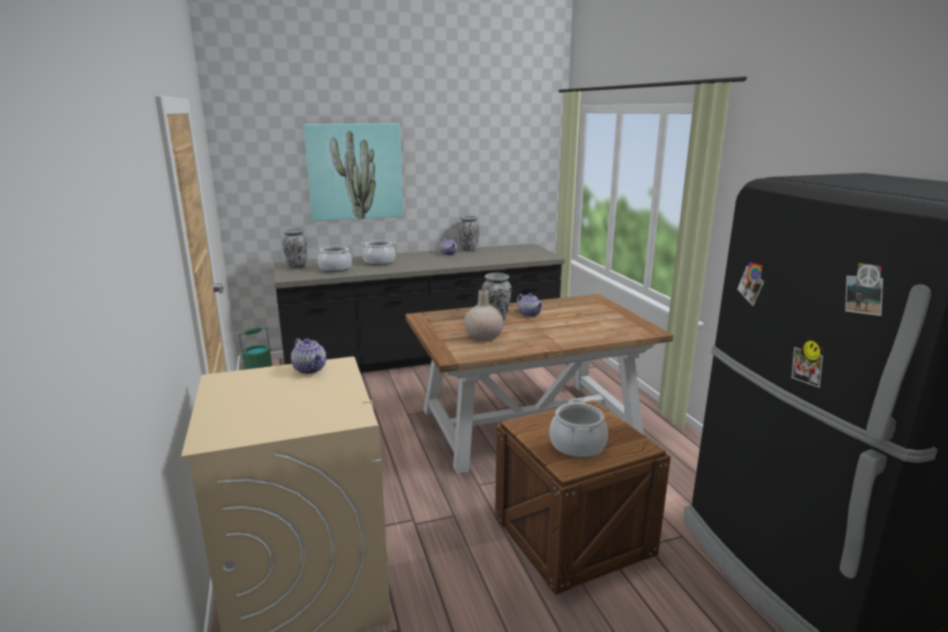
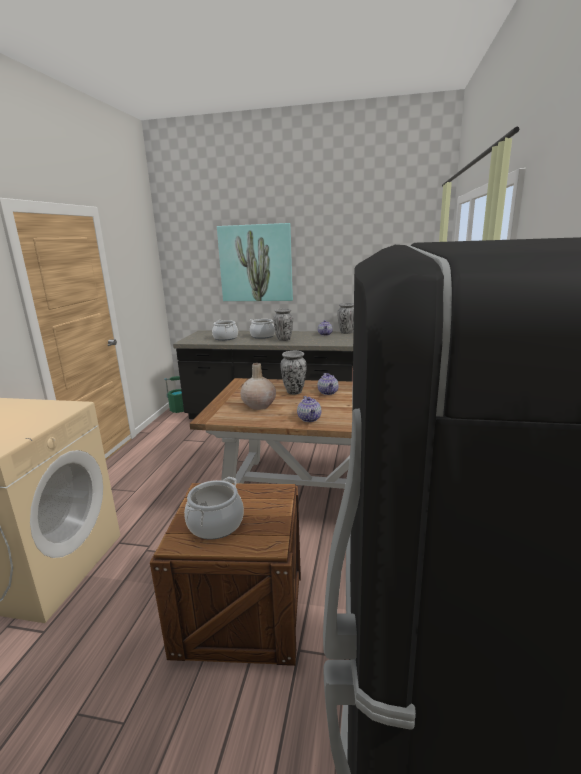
camera: 30 degrees right, 0 degrees up
(297, 266) = (205, 334): vase -> vase (284, 339)
(310, 369) = (50, 406): teapot -> teapot (309, 419)

